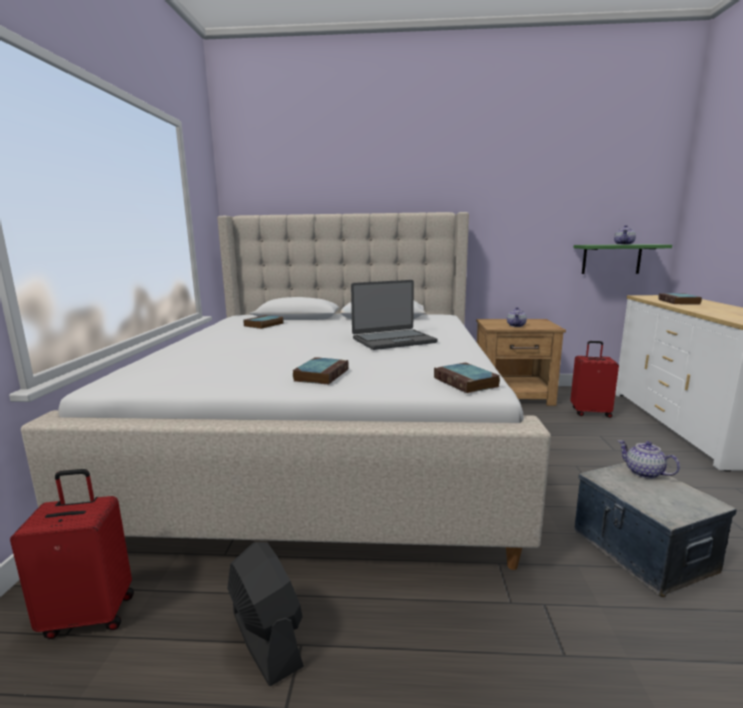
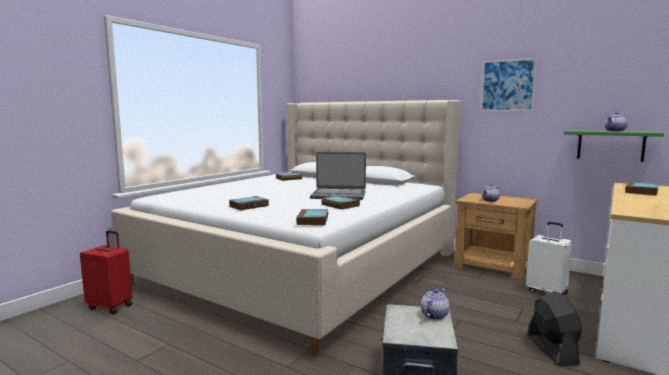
camera: 30 degrees right, 5 degrees down
(266, 638) = (159, 337): black fan -> black fan (551, 349)
(431, 354) = (339, 205): none -> book
(514, 196) = (507, 85): none -> picture
(590, 412) = (547, 292): red suitcase -> white suitcase
(643, 472) = (434, 315): teapot -> teapot turned 45 degrees clockwise

